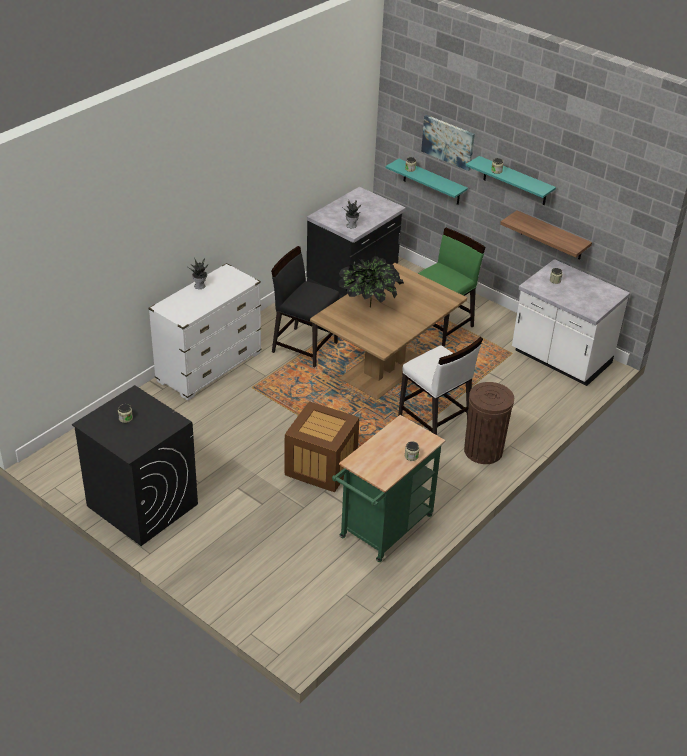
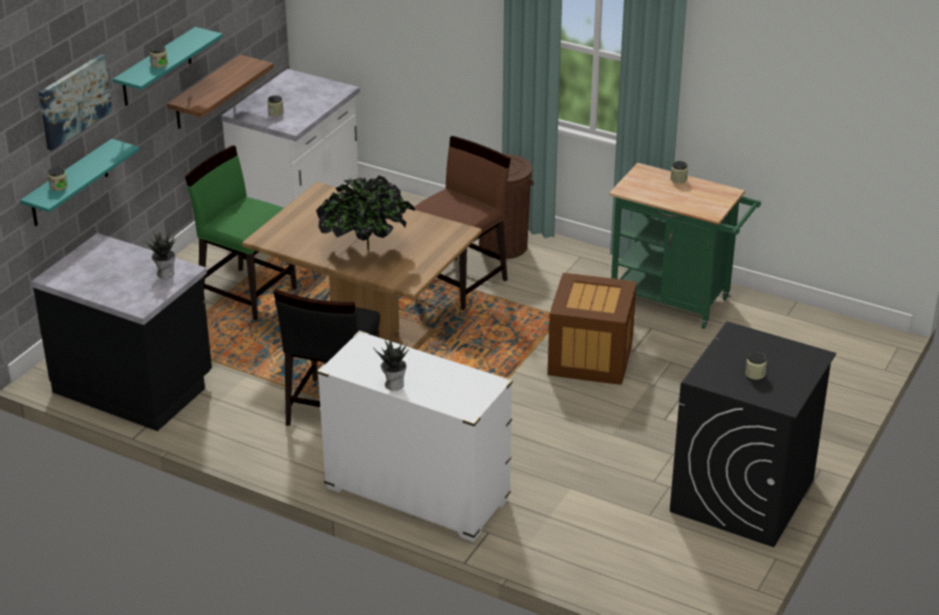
camera: 100 degrees left, 5 degrees down
(434, 420) = (460, 283): white chair -> brown chair

